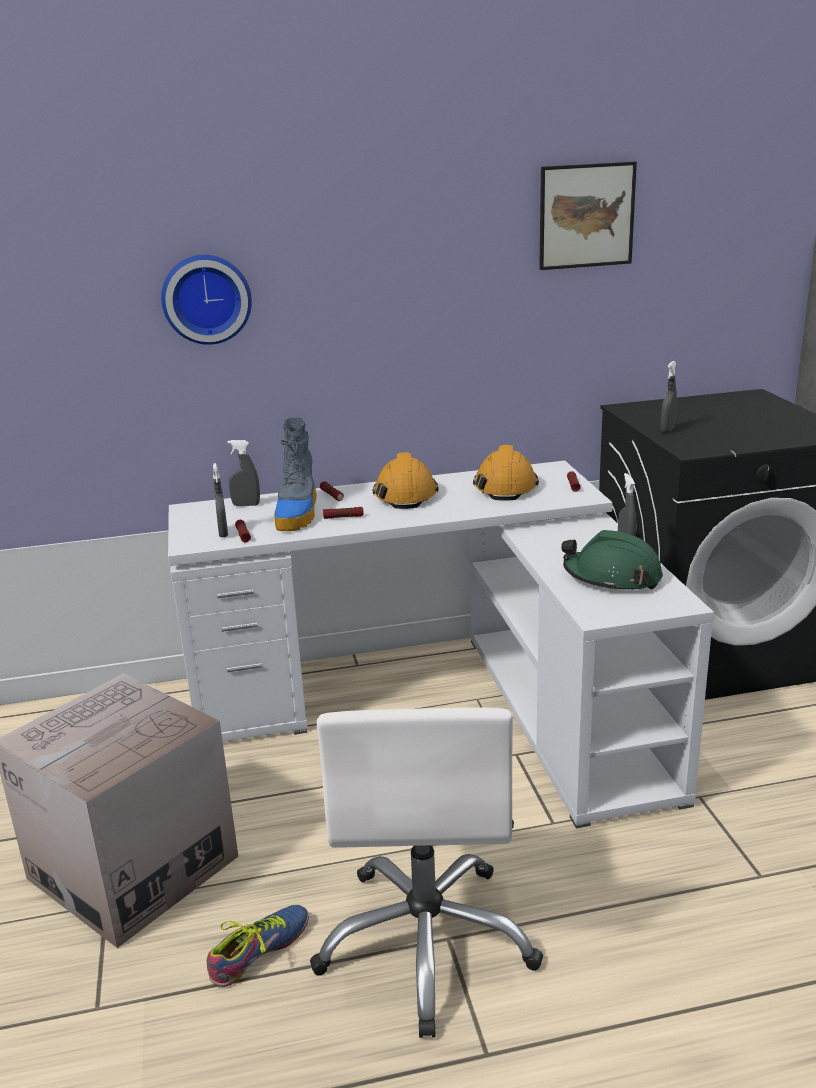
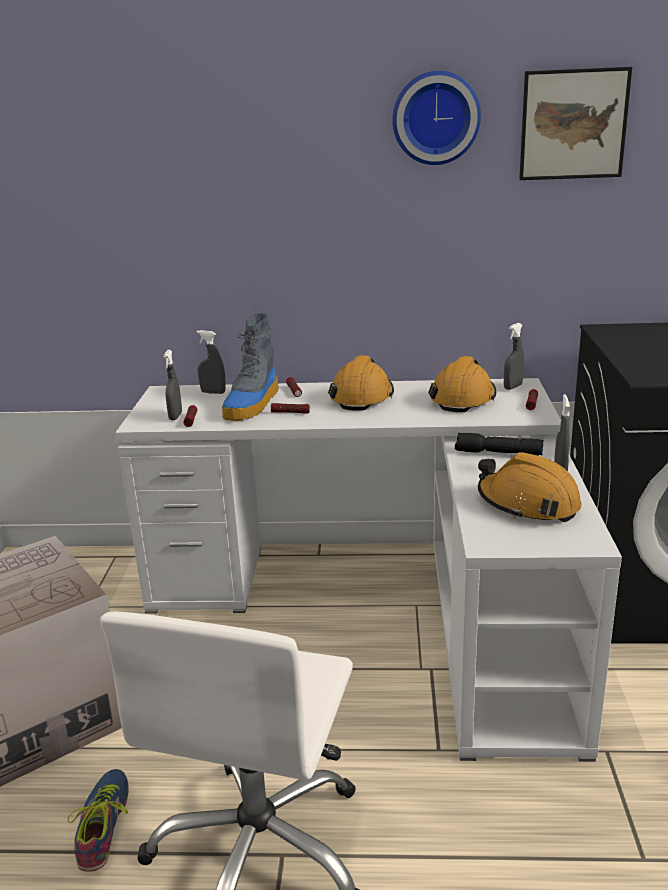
camera: 15 degrees right, 0 degrees up
(206, 298) = (186, 195): wall clock -> wall clock (435, 118)
(259, 950) = (103, 825): shoe -> shoe turned 60 degrees counterclockwise
(560, 535) = (497, 453): none -> black flashlight
(612, 577) = (528, 504): green hard hat -> orange hard hat
(667, 430) = (635, 354): grey spray bottle -> grey spray bottle (513, 387)

